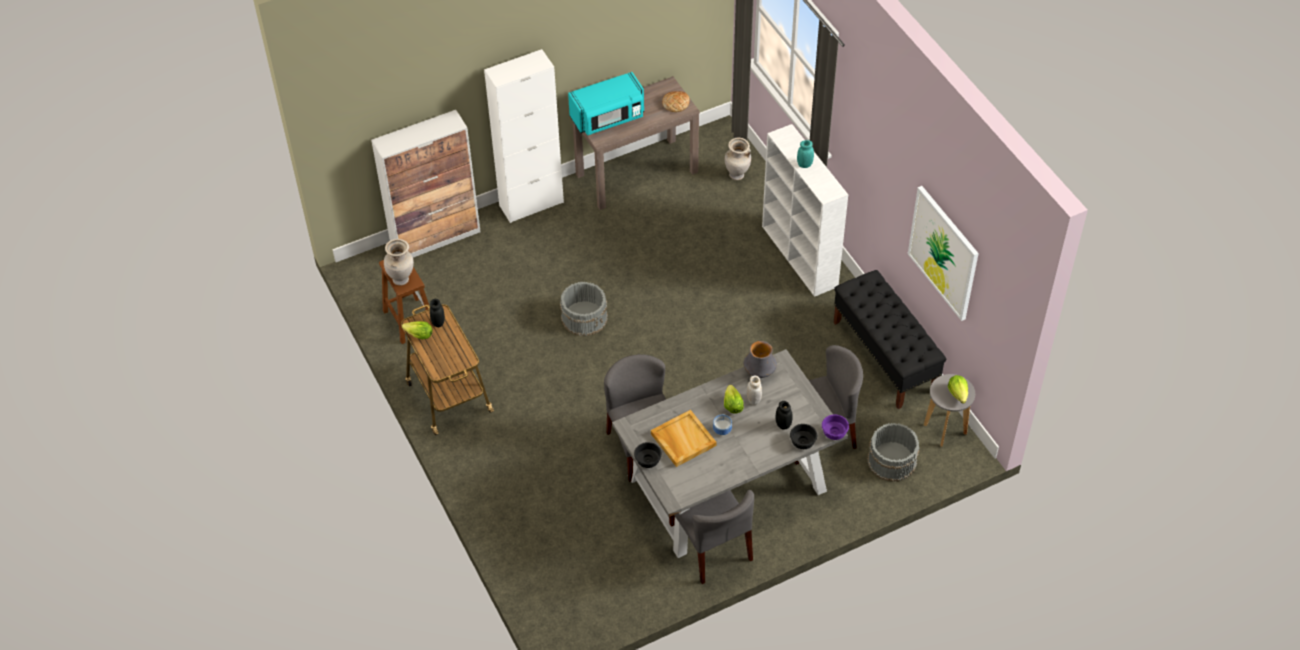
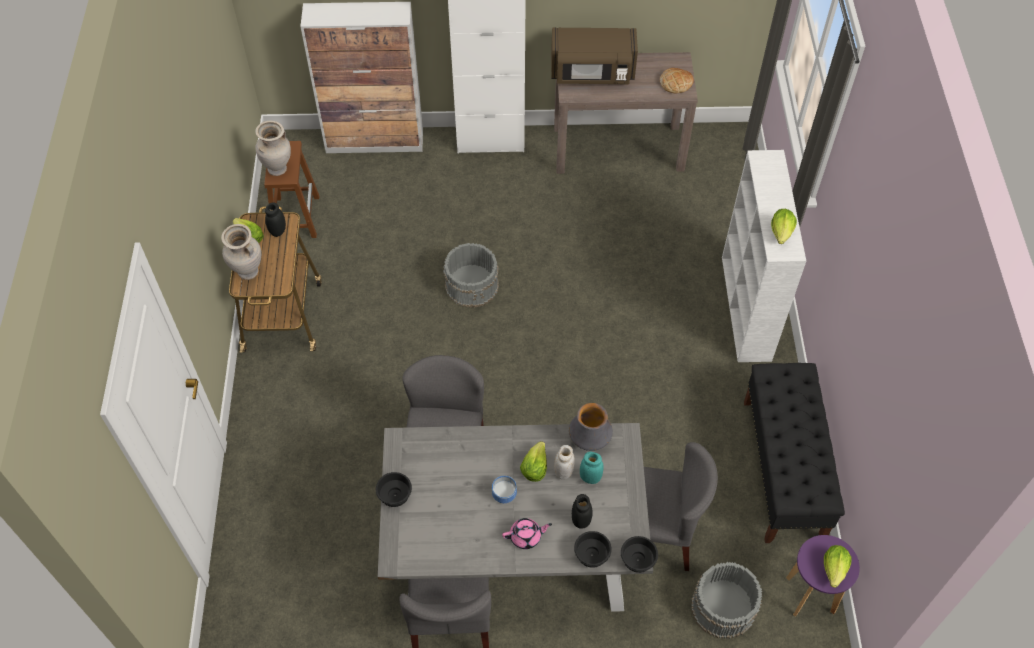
camera: 25 degrees right, 5 degrees up
(608, 118) = (592, 73): turquoise microwave -> brown microwave
(682, 439) = (450, 486): beige tray -> none
(737, 176) = (724, 190): beige vase -> beige vase (248, 273)
(753, 449) = (526, 536): none -> pink teapot
(804, 164) = (772, 204): turquoise jar -> turquoise jar (590, 477)
(822, 181) = (781, 232): none -> lettuce
(835, 432) = (639, 560): purple bowl -> black bowl
(943, 252) = (882, 388): picture -> none
(945, 429) = (810, 595): grey stool -> purple stool

